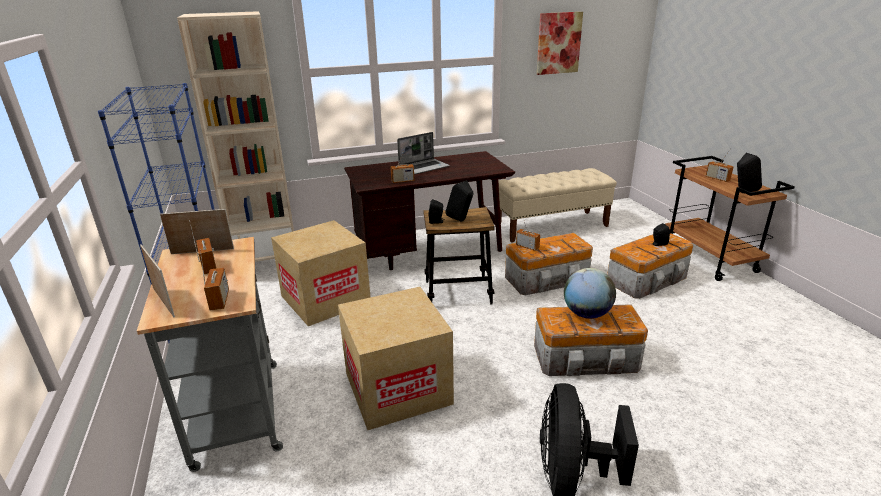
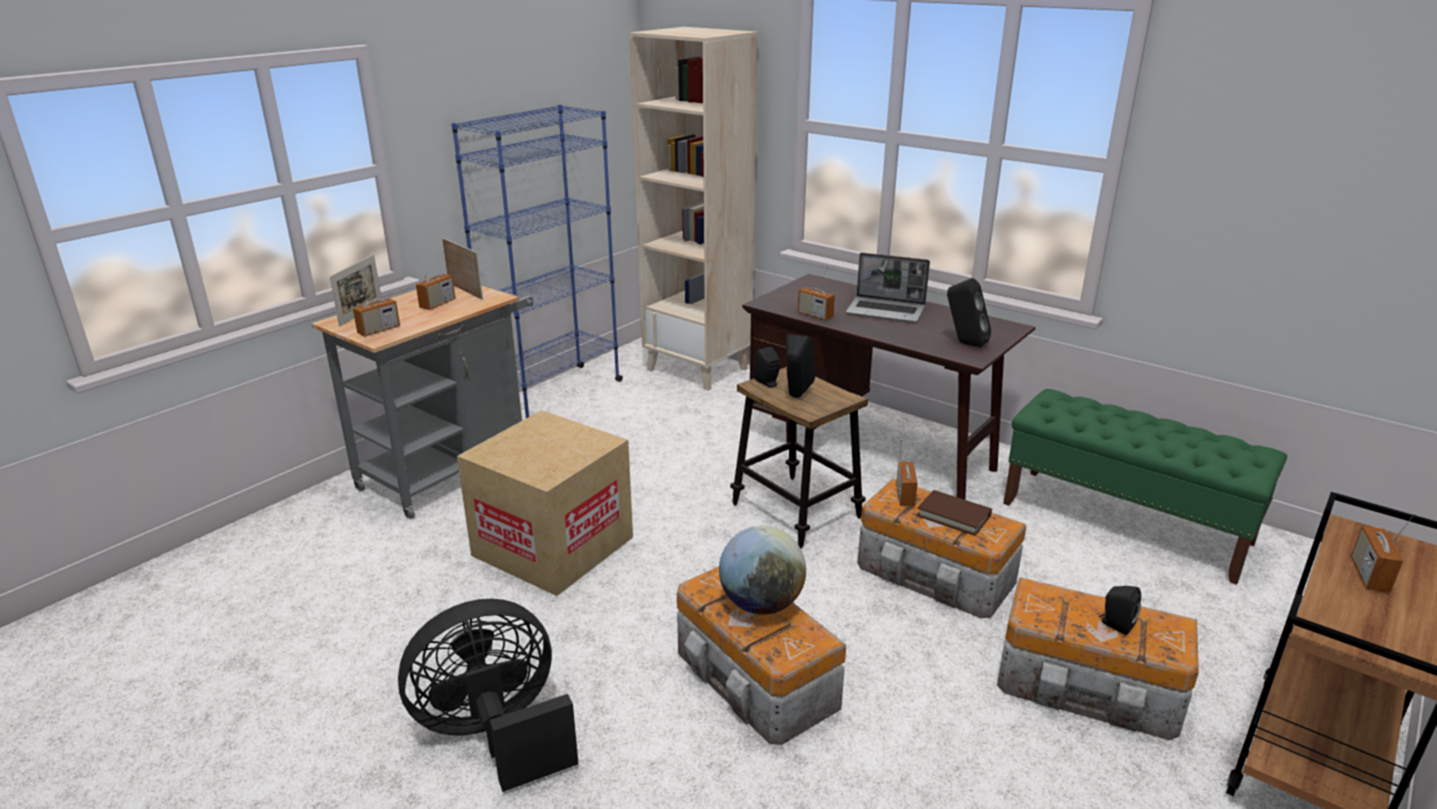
camera: 55 degrees right, 0 degrees up
(325, 299) = (671, 431): cardboard box -> none
(551, 226) = (1125, 523): beige bench -> green bench
(554, 243) = (953, 516): none -> brown book
(558, 43) = (1269, 158): picture -> none
(742, 193) = (1331, 621): black speaker -> black speaker (964, 343)

